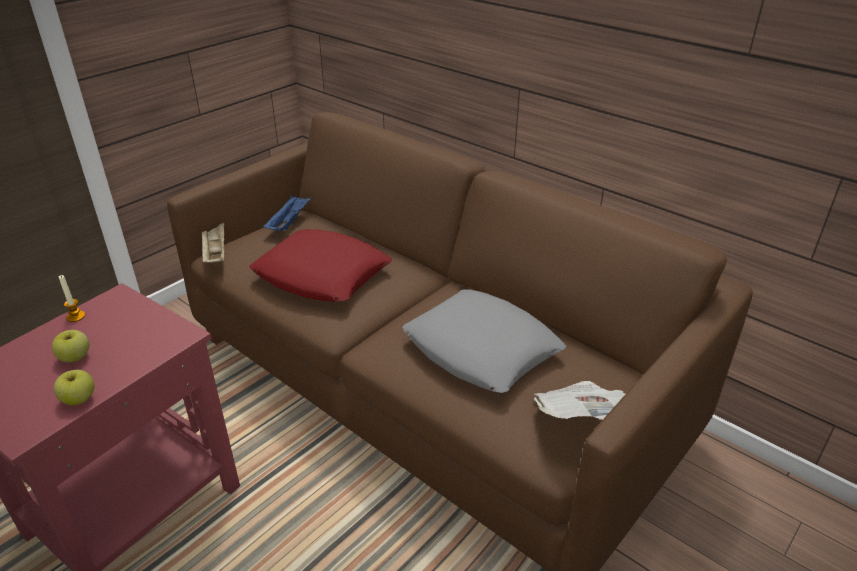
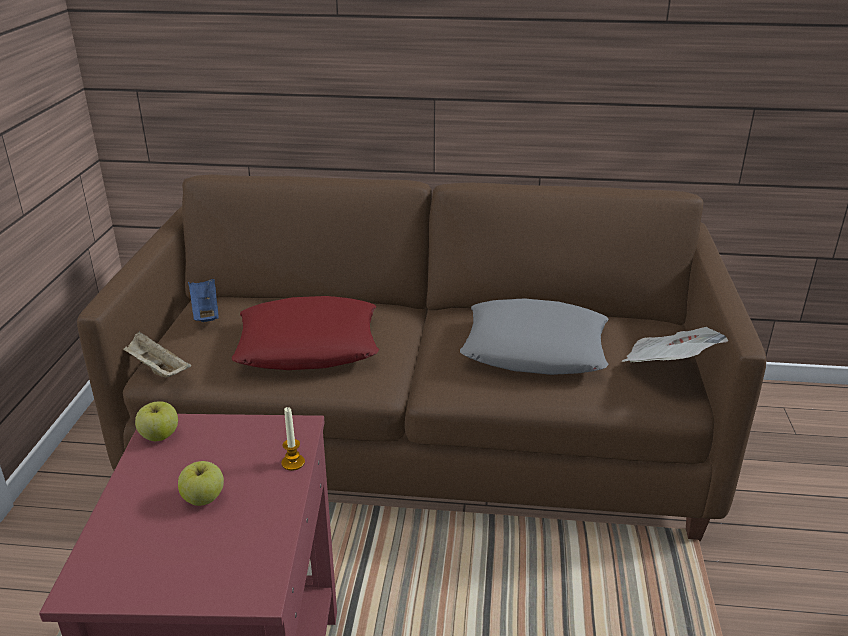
camera: 35 degrees left, 5 degrees down
(76, 316) = (139, 464): candle -> candle (293, 463)
(79, 399) = (272, 529): apple -> apple (159, 435)

